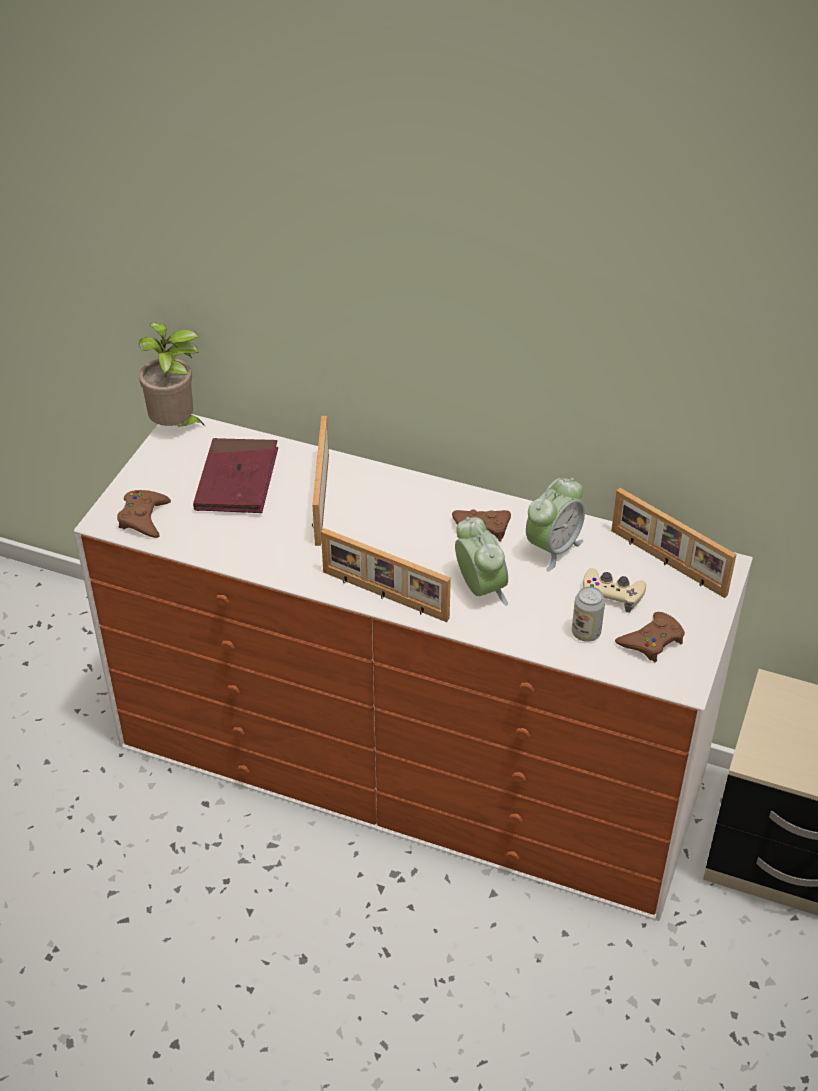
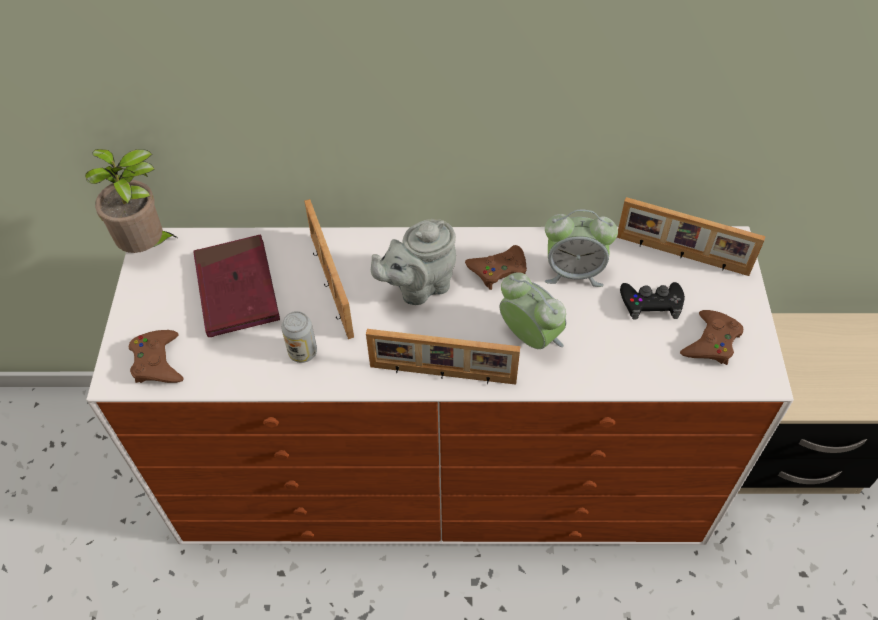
camera: 20 degrees left, 10 degrees up
(400, 521) = (419, 286): none -> grey teapot
(553, 548) = (574, 271): alarm clock -> alarm clock turned 75 degrees clockwise
(586, 633) = (649, 353): can -> can (302, 352)
(612, 594) = (651, 303): beige game controller -> black game controller

